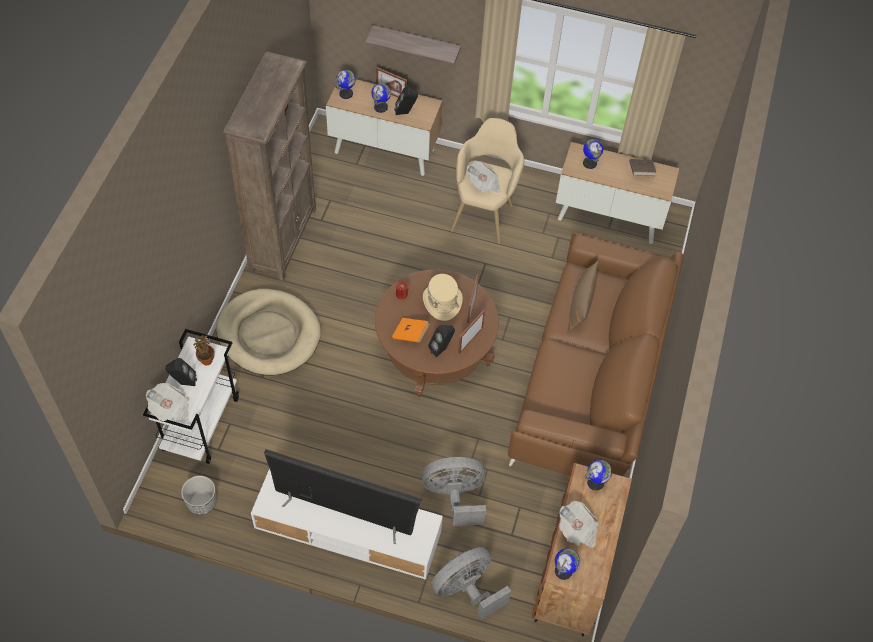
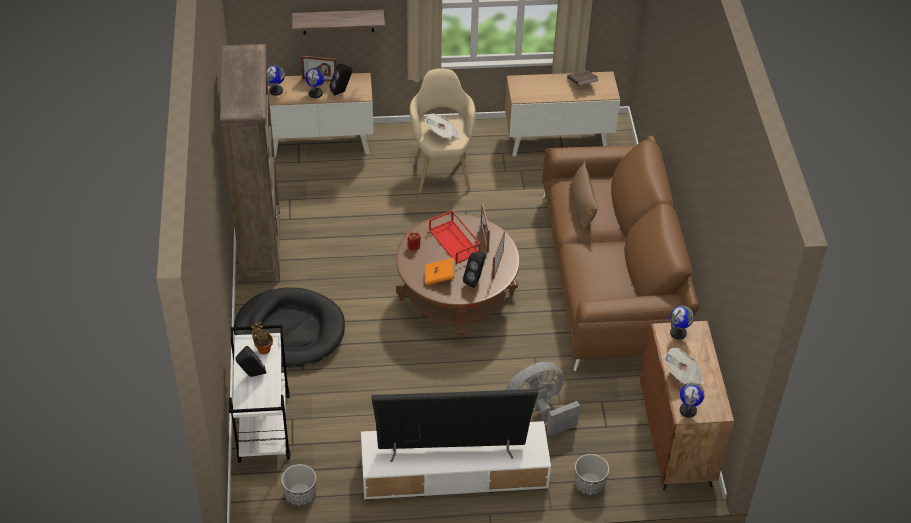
camera: 20 degrees left, 10 degrees down
(170, 409) = (251, 401): newspaper -> none
(268, 334) = (290, 331): beige dog bed -> black dog bed
(442, 302) = (455, 242): beige hat -> red tray
(466, 589) = (589, 484): grey fan -> planter
(590, 163) = (532, 88): globe -> none

